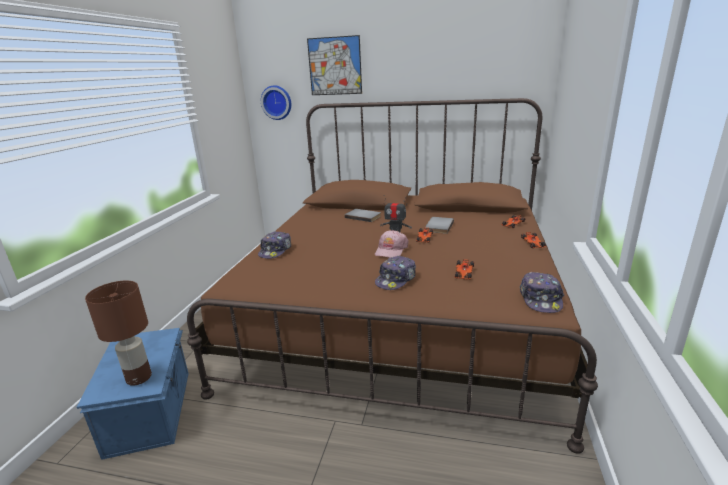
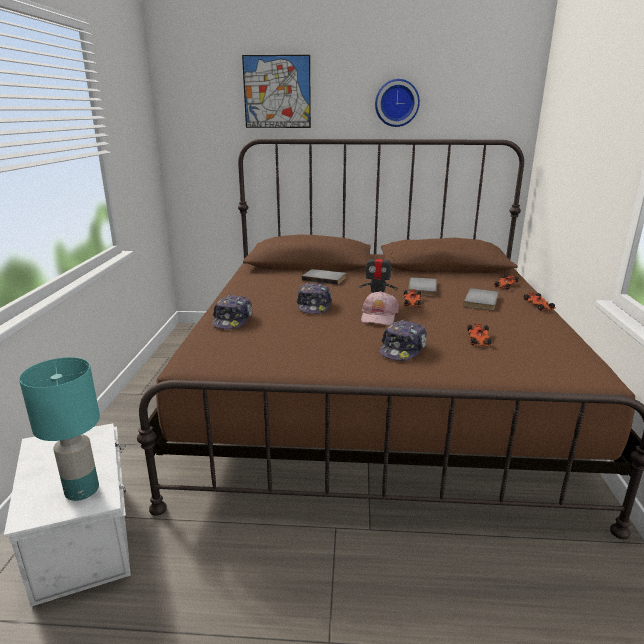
camera: 10 degrees left, 0 degrees up
(139, 378) = (82, 490): brown table lamp -> turquoise table lamp
(152, 410) = (85, 535): blue storage box -> white storage box
(277, 102) = (199, 135): wall clock -> wall clock (396, 103)
(485, 239) = (482, 301): none -> grey book
(540, 299) = (579, 365): cap -> cap (314, 306)

